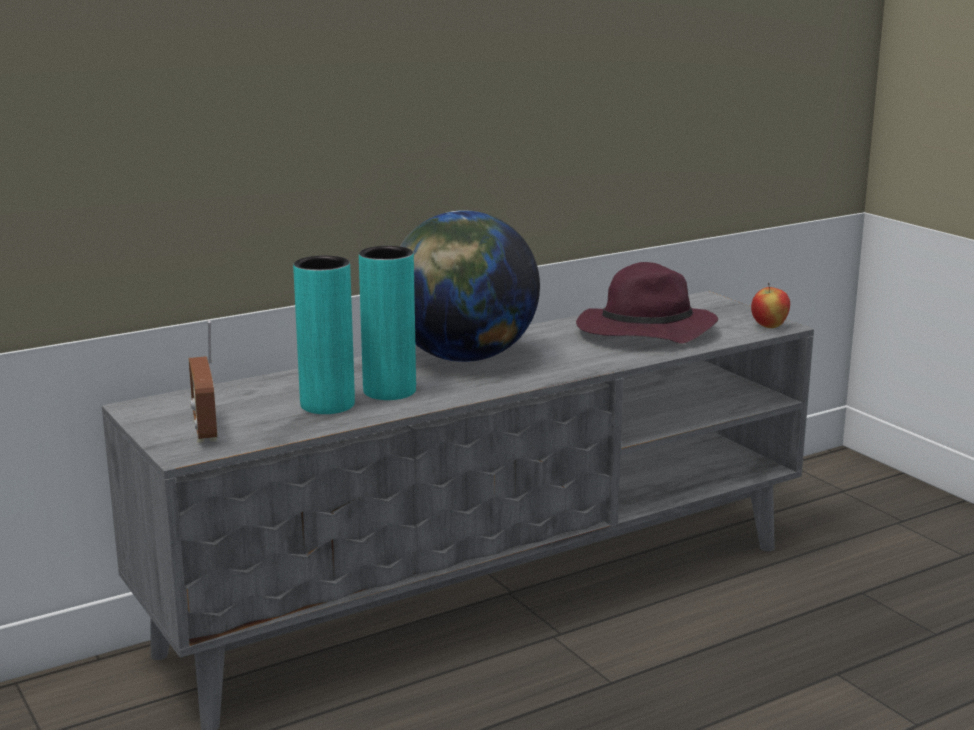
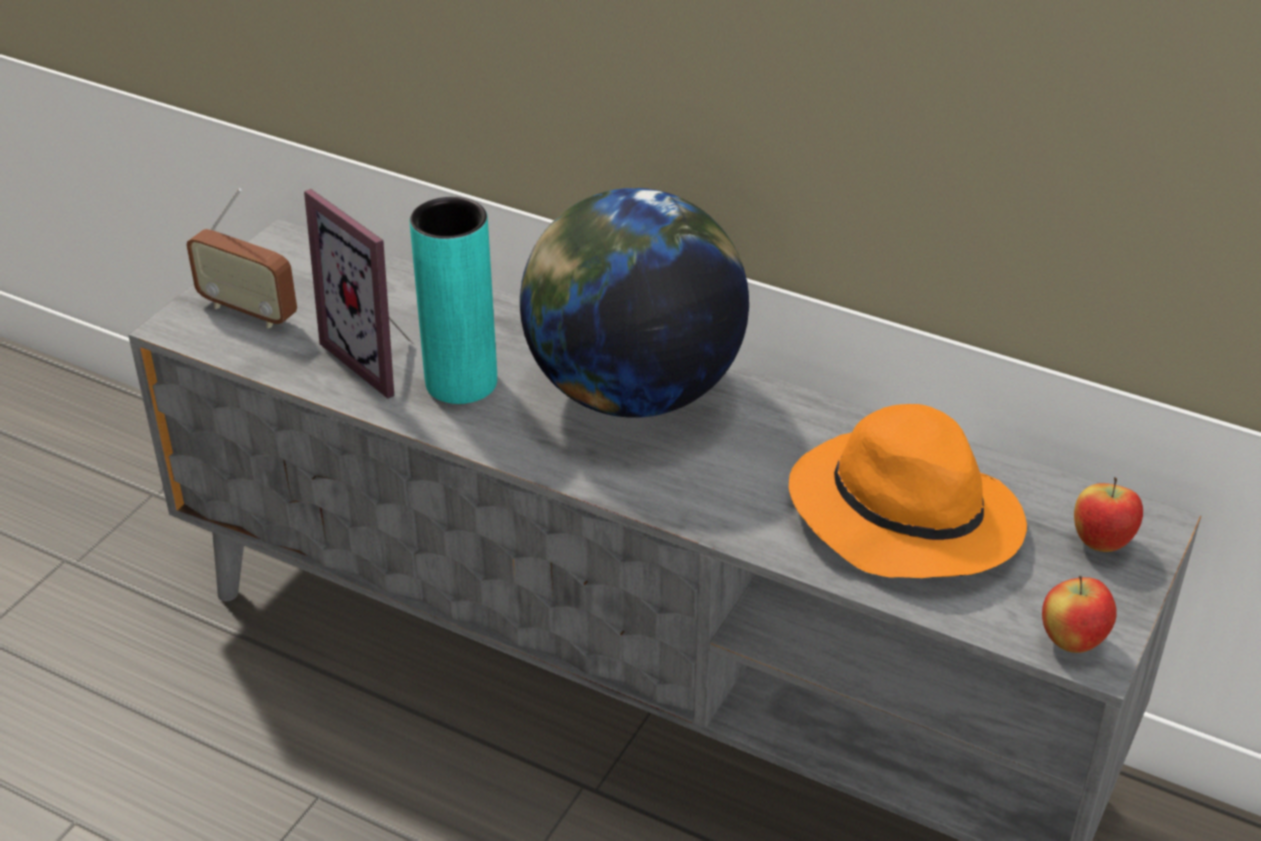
camera: 60 degrees right, 20 degrees up
(206, 430) = (249, 311): radio -> radio turned 105 degrees counterclockwise
(327, 405) = (381, 357): turquoise vase -> picture frame
(644, 332) = (901, 514): purple hat -> orange hat
(708, 307) = (1101, 543): none -> apple

